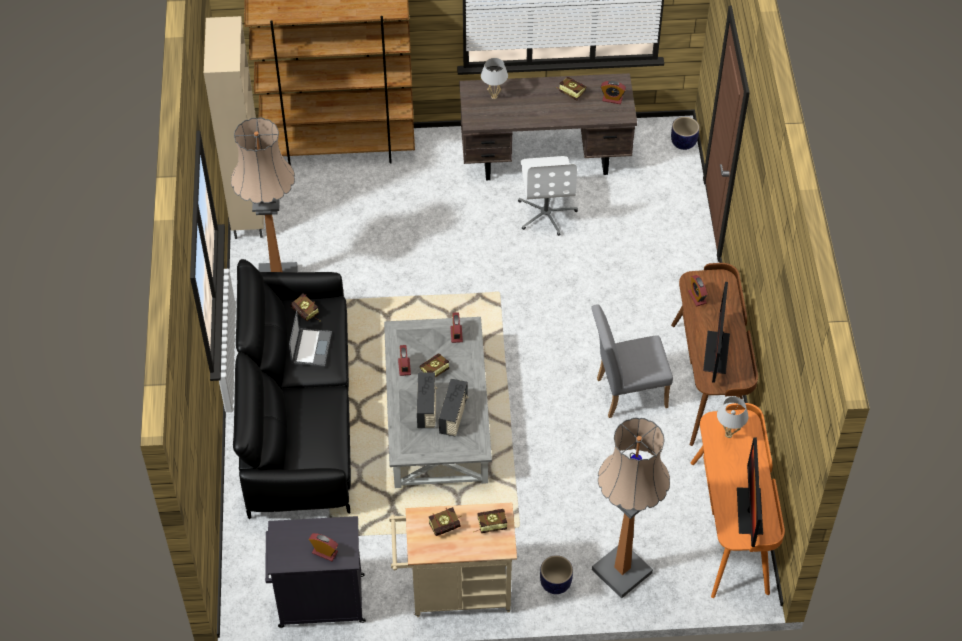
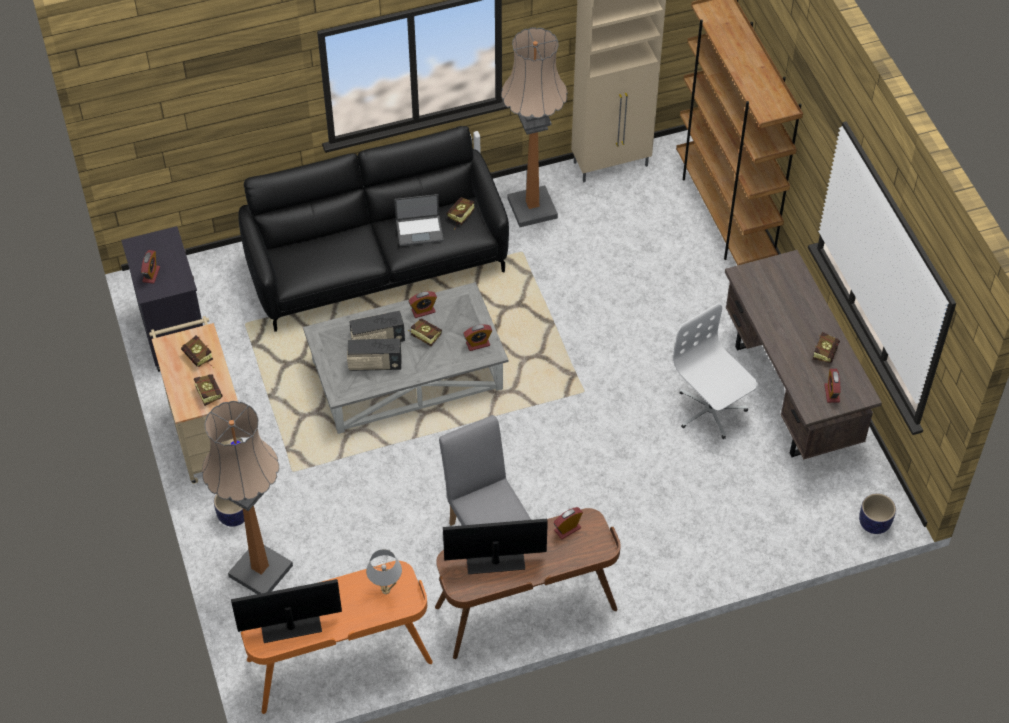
camera: 75 degrees right, 0 degrees up
(494, 96) = (786, 285): white table lamp -> none
(546, 213) = (710, 411): white office chair -> white office chair turned 75 degrees clockwise

